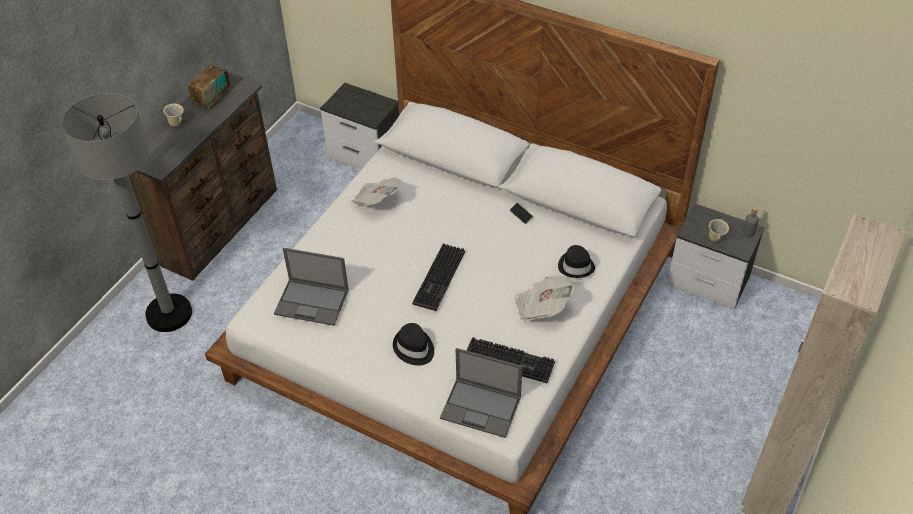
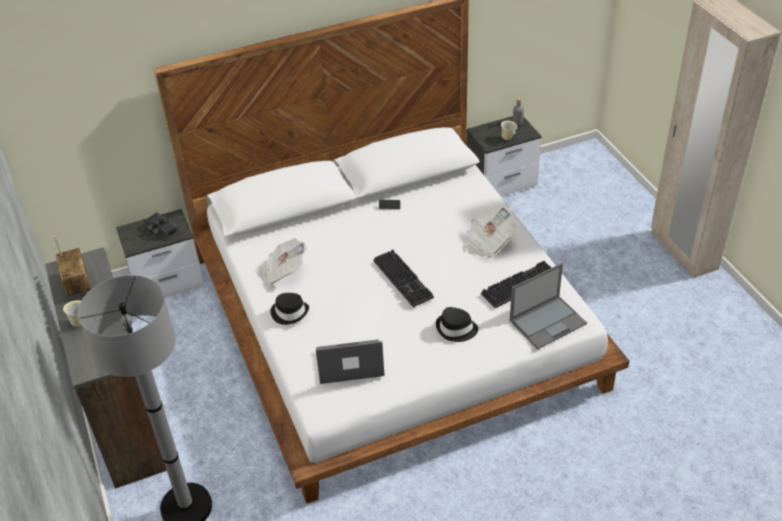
camera: 50 degrees left, 5 degrees down
(312, 302) = (349, 362): laptop -> laptop turned 150 degrees counterclockwise
(363, 106) = (159, 230): none -> black binoculars
(576, 266) = (468, 206): black hat -> black hat (289, 312)

